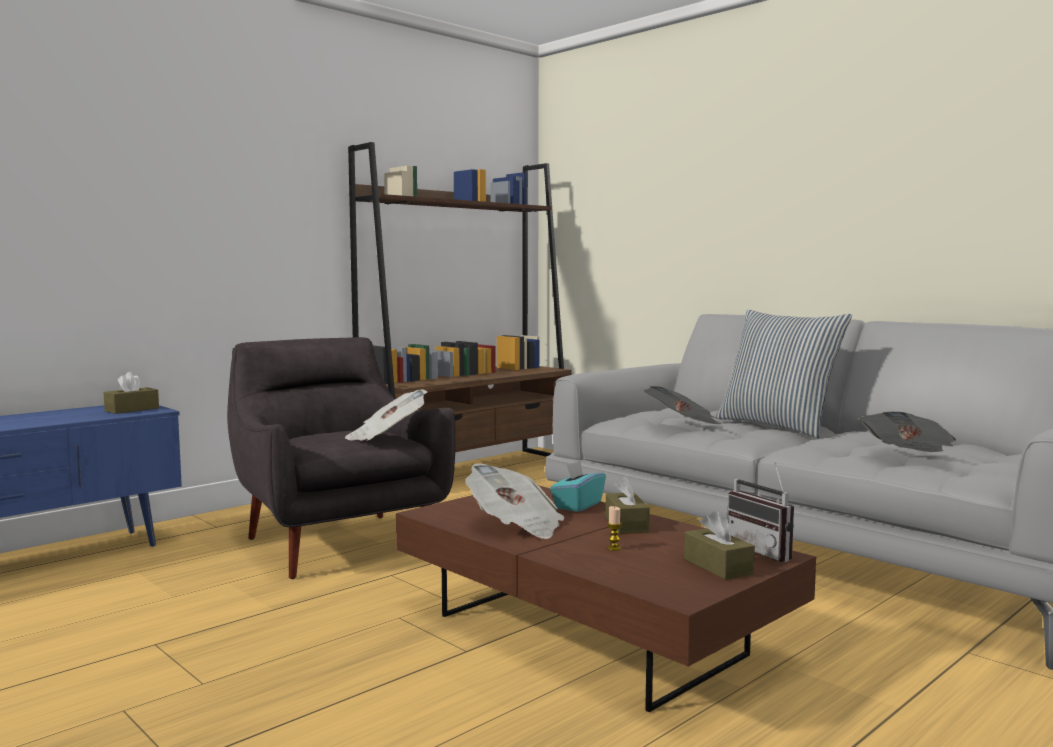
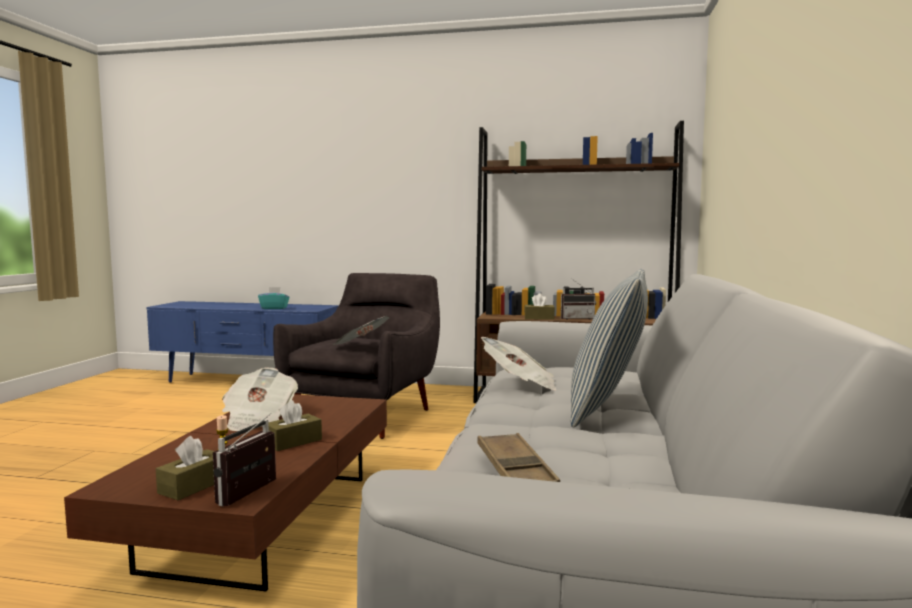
camera: 55 degrees right, 0 degrees up
(132, 409) = (309, 308): brown tissue box -> brown tissue box (539, 318)
(484, 376) = (577, 318): none -> radio
(577, 505) = (334, 421): turquoise tissue box -> turquoise tissue box (274, 308)
(907, 457) = (515, 470): newspaper -> brown tray

